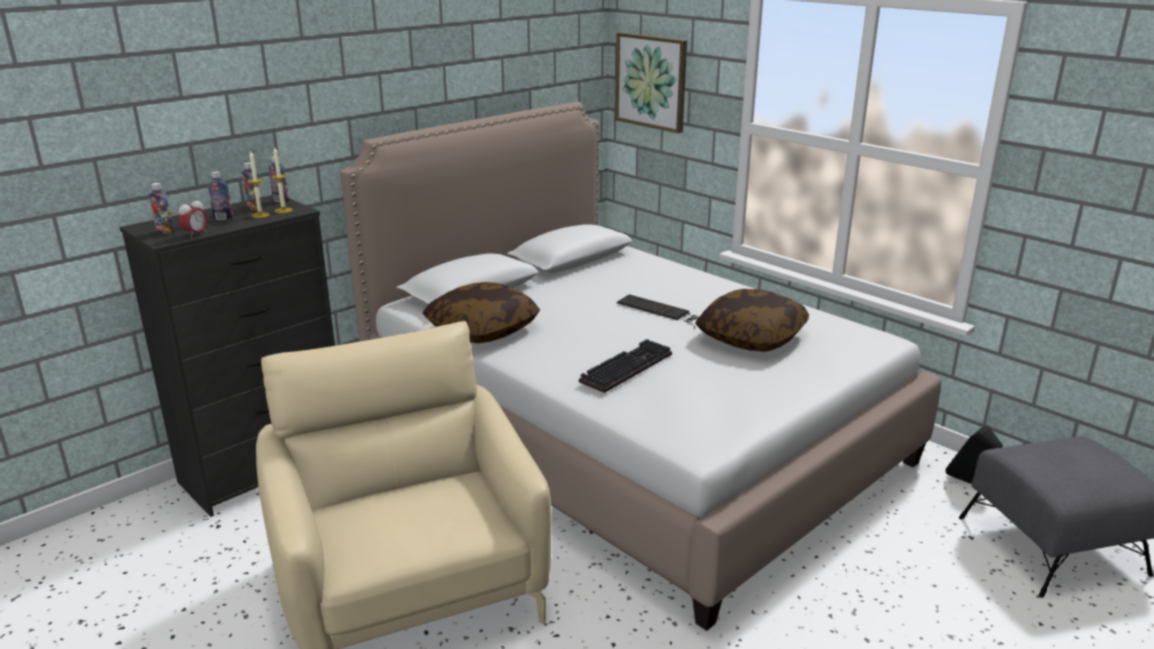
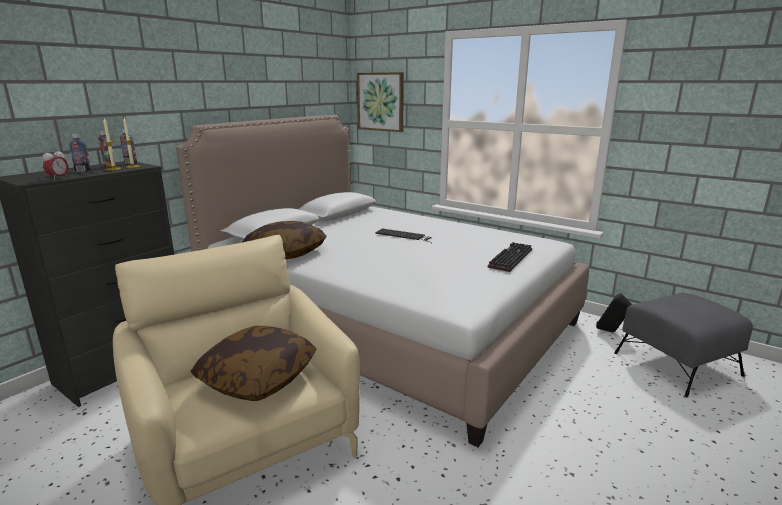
camera: 10 degrees left, 5 degrees down
(165, 232) = (32, 178): bottle -> none
(626, 367) = (393, 266): keyboard -> keyboard (509, 258)
(751, 337) = (469, 246): pillow -> pillow (258, 377)

